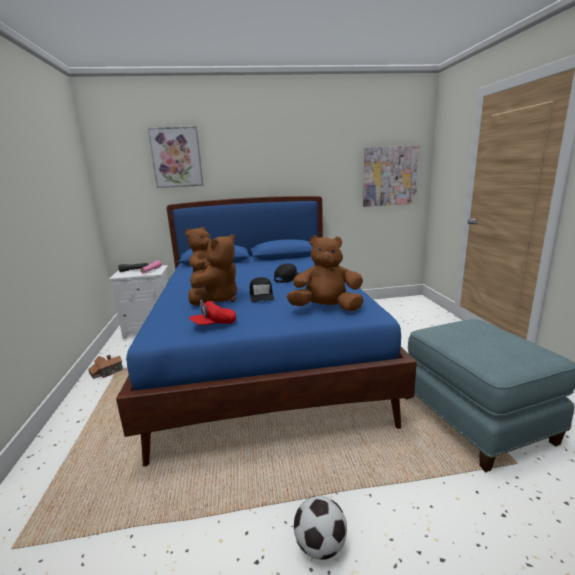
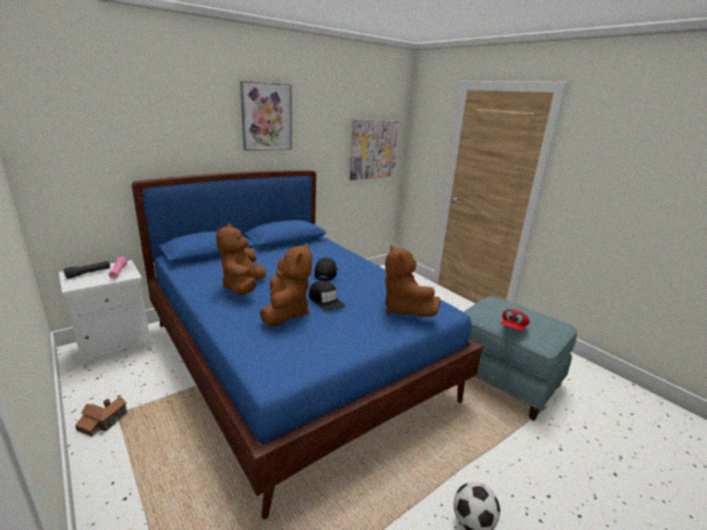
camera: 30 degrees left, 5 degrees up
(176, 157) = (142, 119): picture -> picture (266, 117)
(214, 325) = (321, 348): red cap -> red cap (513, 327)
(326, 309) = (404, 310): brown plush toy -> brown plush toy turned 90 degrees counterclockwise

